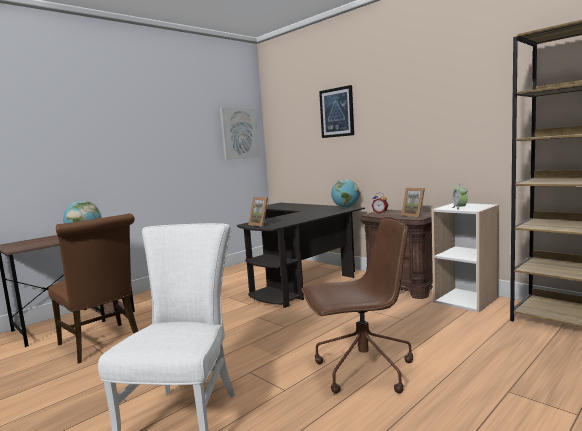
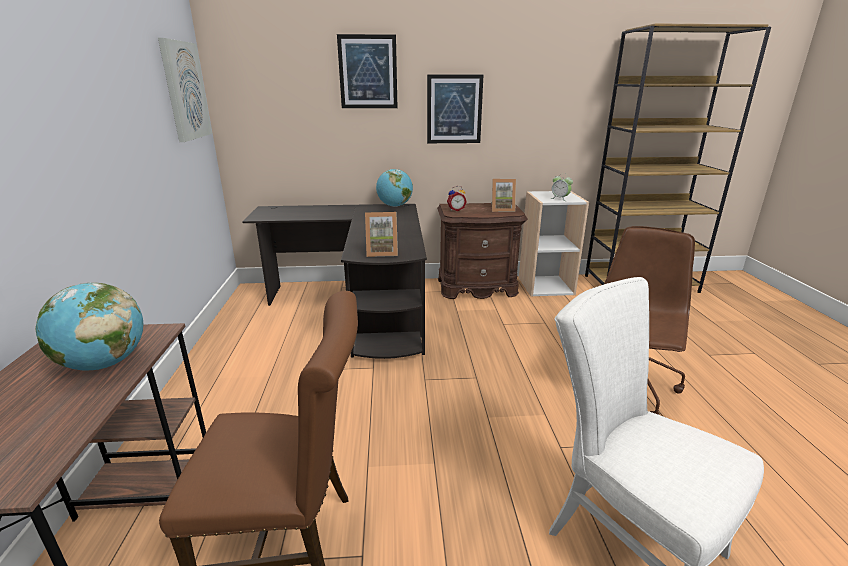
camera: 50 degrees left, 15 degrees up
(391, 133) = (454, 109): none -> picture

